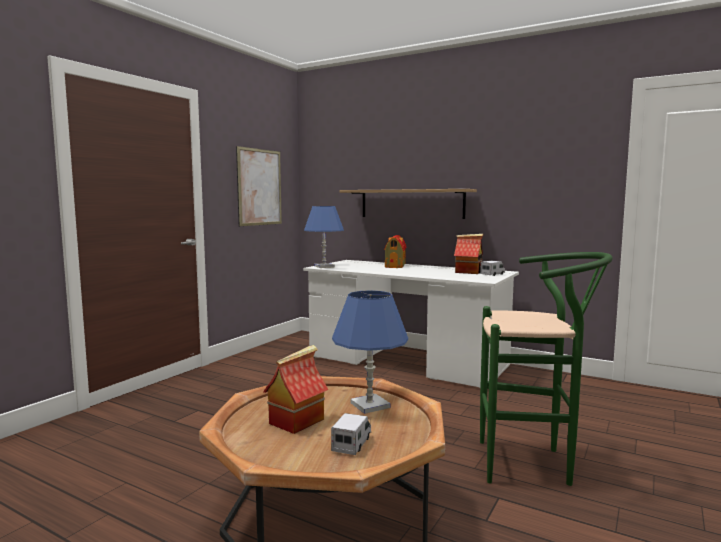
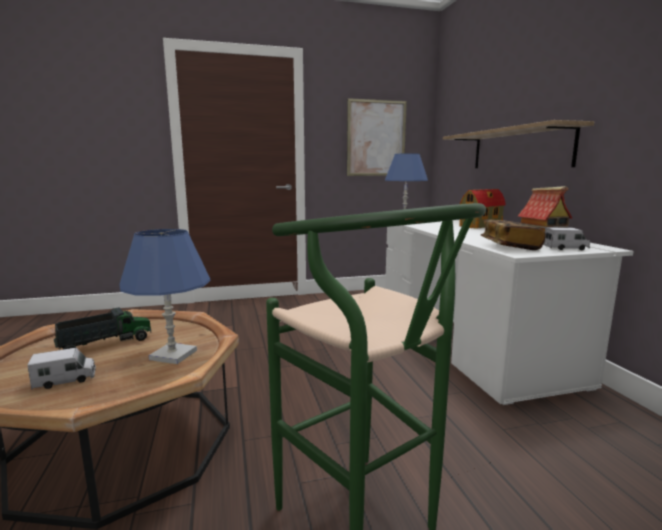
camera: 45 degrees right, 5 degrees up
(296, 421) = (105, 344): toy house -> toy truck
(467, 277) = (509, 246): none -> book

